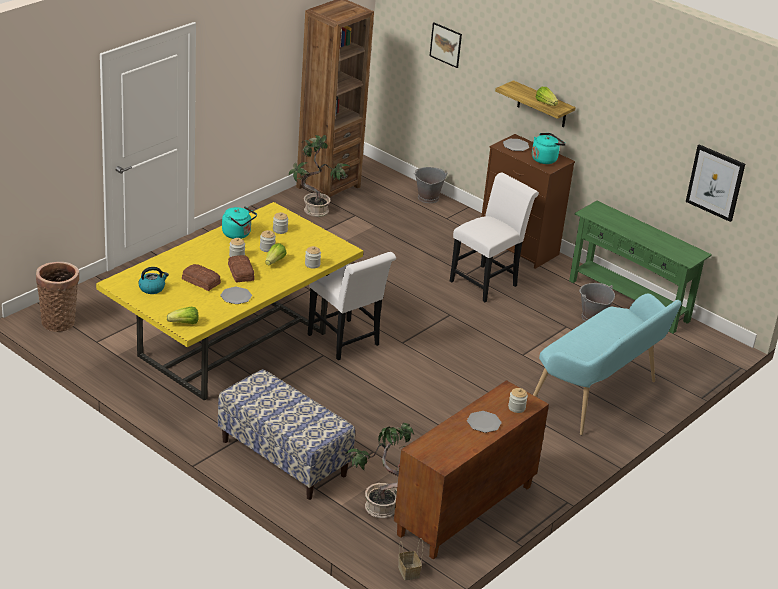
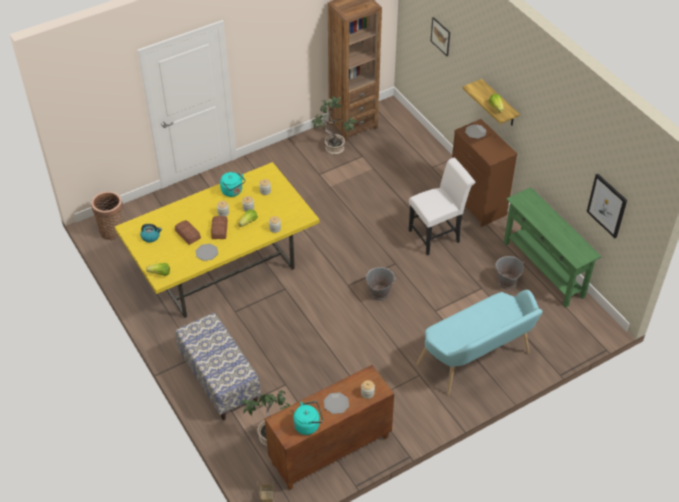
camera: 20 degrees right, 15 degrees up
(346, 342) = (306, 279): white chair -> none
(428, 197) = (426, 145): grey bucket -> grey bucket (379, 293)
(545, 159) = (493, 149): turquoise kettle -> turquoise kettle (308, 425)

